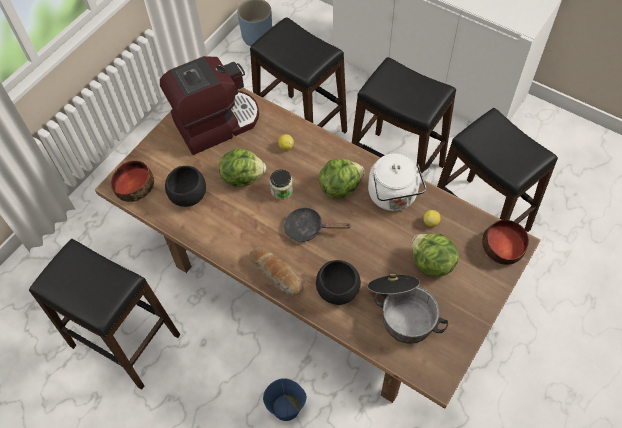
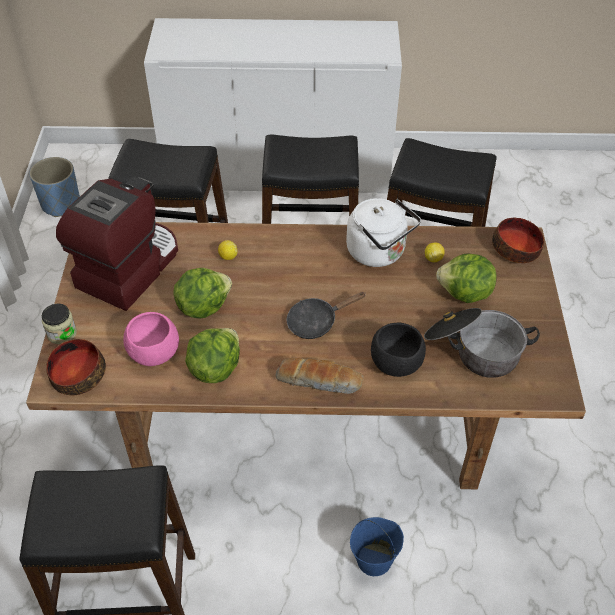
camera: 35 degrees left, 10 degrees down
(188, 196) = (153, 354): black bowl -> pink bowl
(282, 190) = (258, 300): jar -> jar (62, 333)
(340, 187) = (317, 268): lettuce -> lettuce (215, 368)

